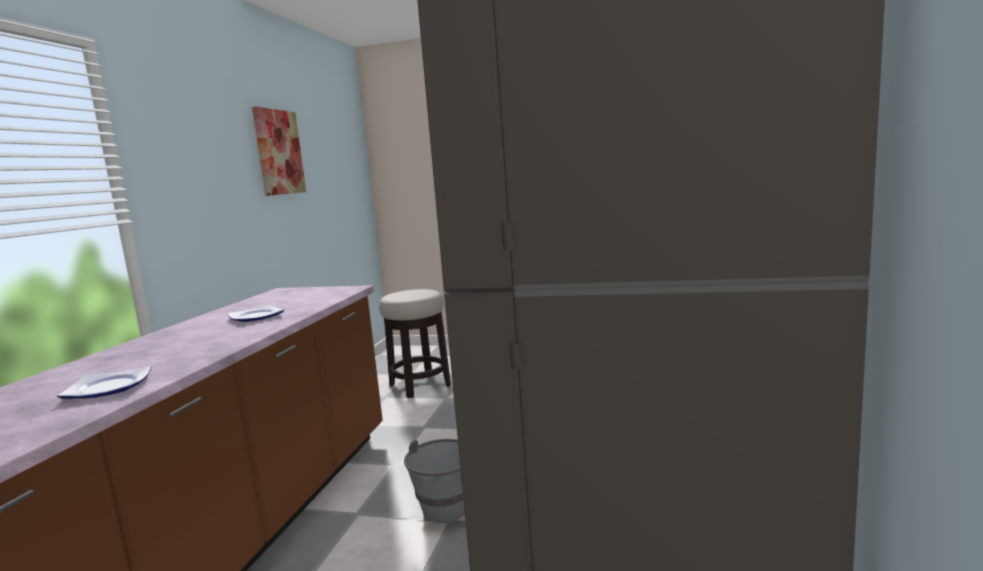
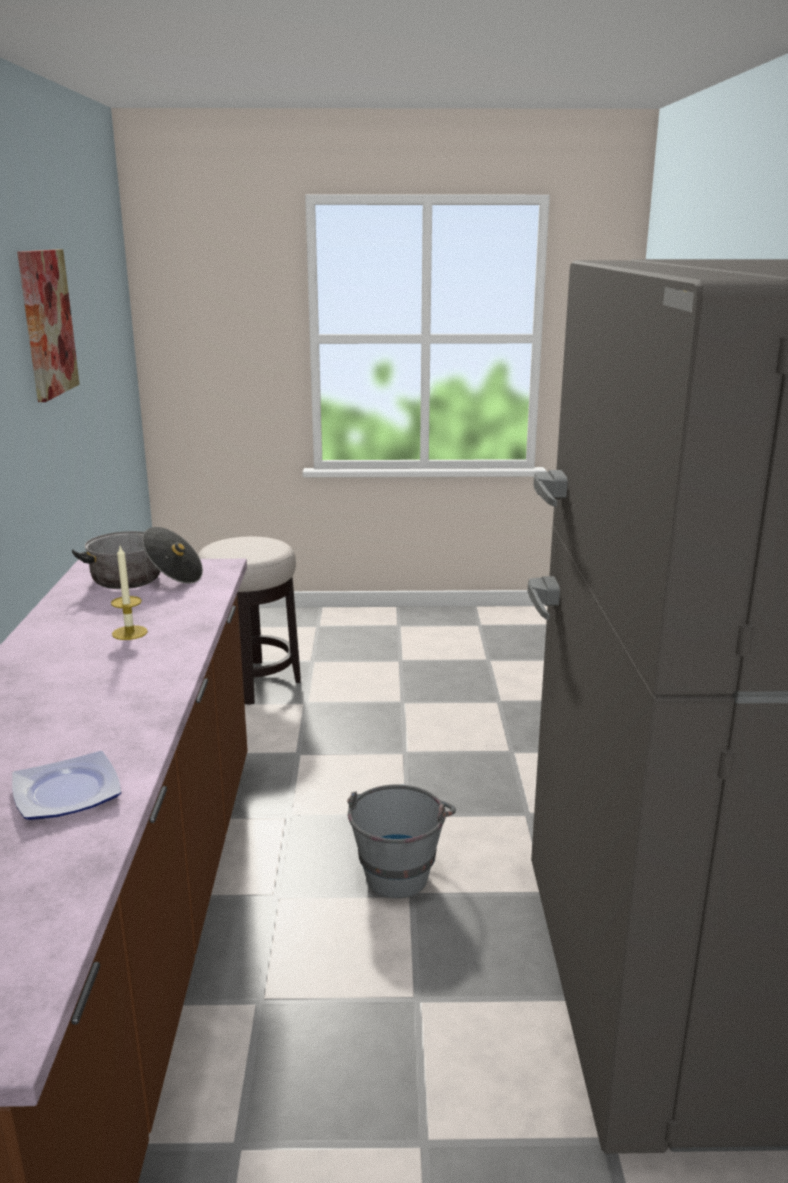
camera: 15 degrees left, 10 degrees up
(257, 317) = (129, 633): plate -> candle
(300, 294) = (144, 579): none -> cooking pot

